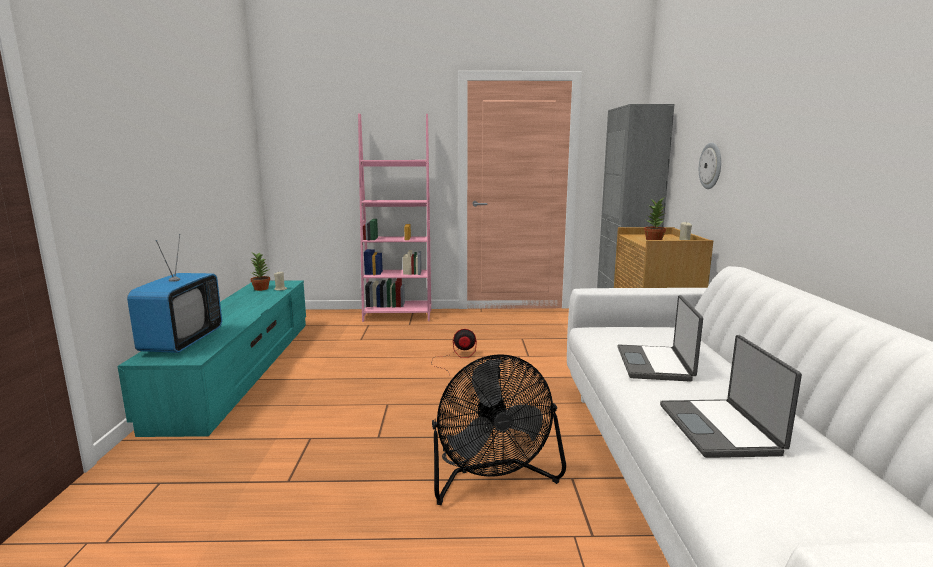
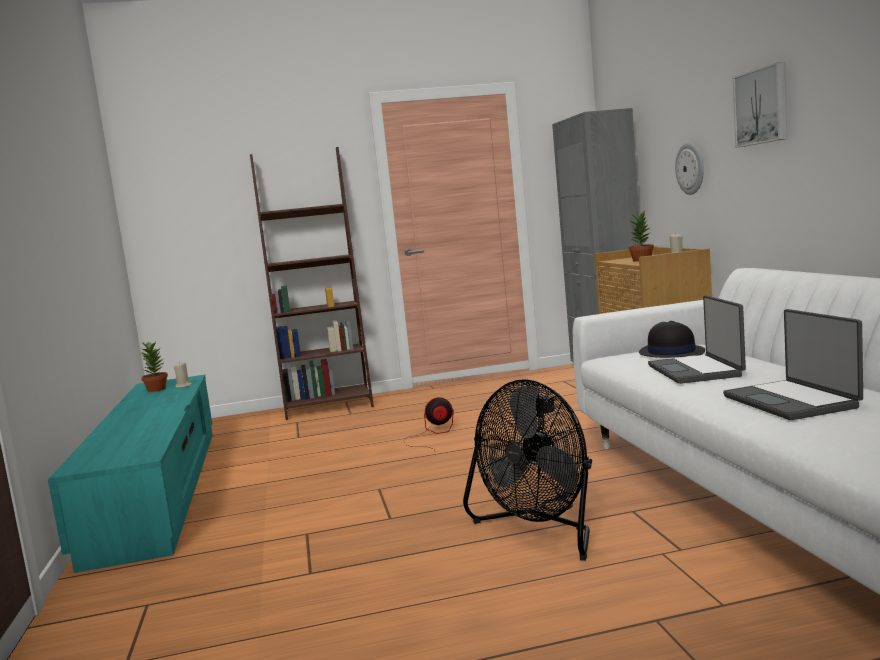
camera: 10 degrees left, 5 degrees down
(182, 342) = (110, 447): television -> none
(398, 315) = (328, 407): pink bookcase -> brown bookcase
(487, 478) = (541, 528): black fan -> black fan turned 75 degrees clockwise
(647, 335) = (671, 352): none -> black hat
(779, 120) = (762, 106): none -> picture

